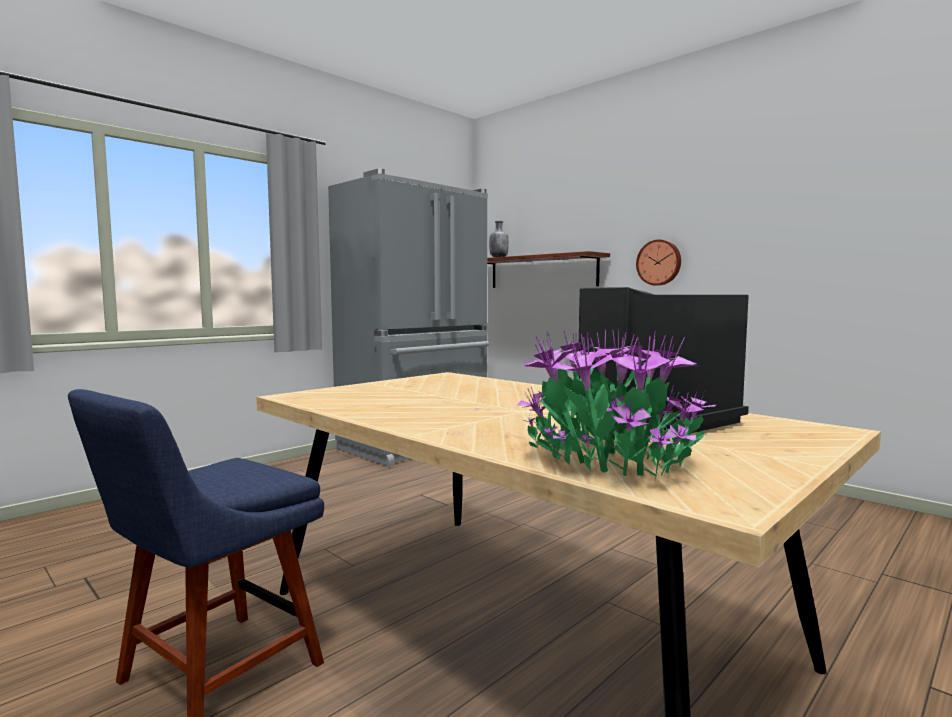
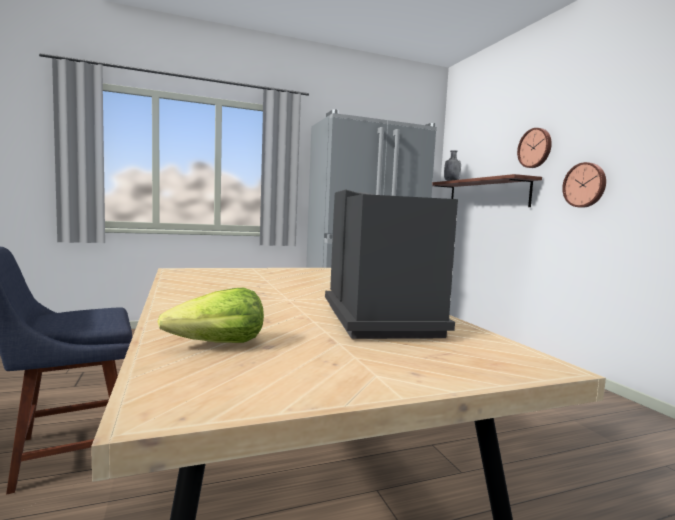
camera: 25 degrees right, 0 degrees up
(599, 222) = (535, 148): none -> wall clock
(608, 458) = (218, 345): potted plant -> lettuce

